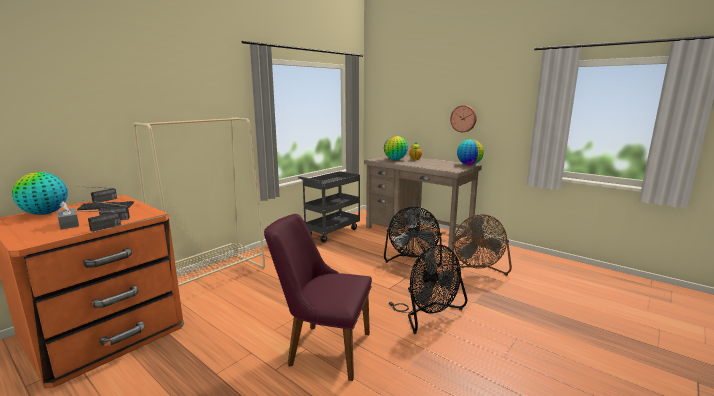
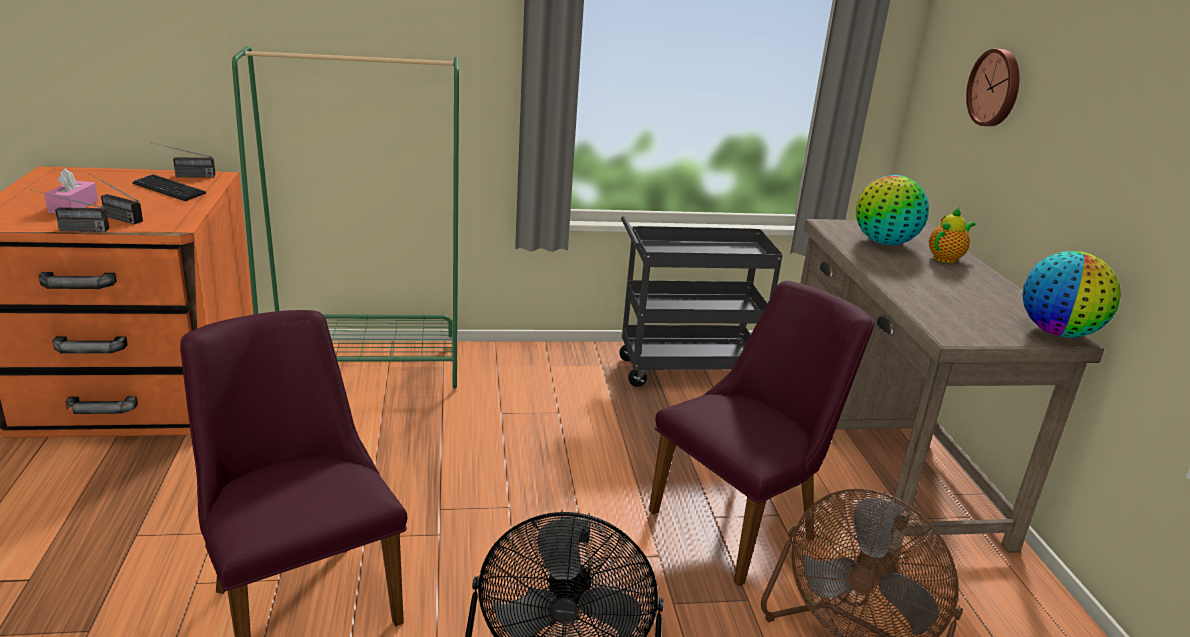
camera: 40 degrees right, 10 degrees up
(45, 213) = (97, 177): globe -> none
(69, 224) = (73, 206): grey tissue box -> pink tissue box
(212, 276) = (364, 366): beige clothes rack -> green clothes rack
(410, 260) = (745, 521): black fan -> purple chair
(463, 118) = (1108, 178): wall clock -> wall clock (996, 88)

